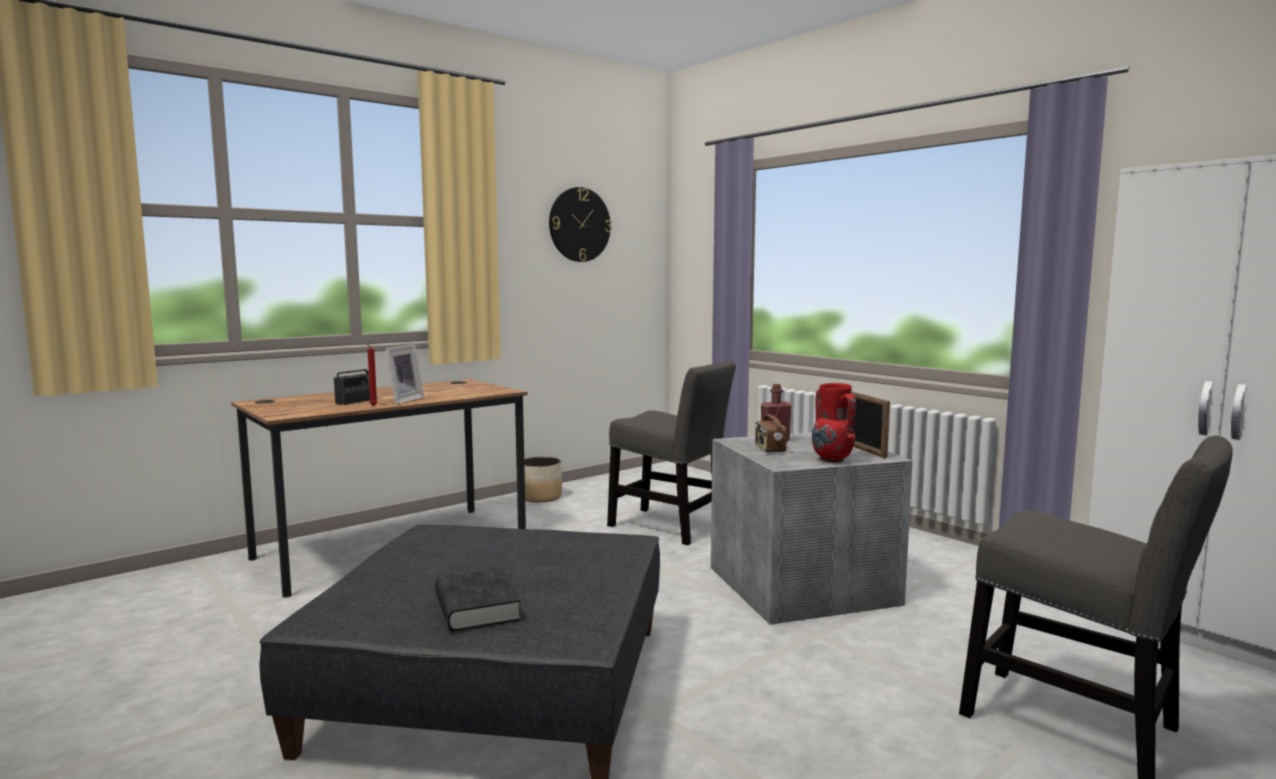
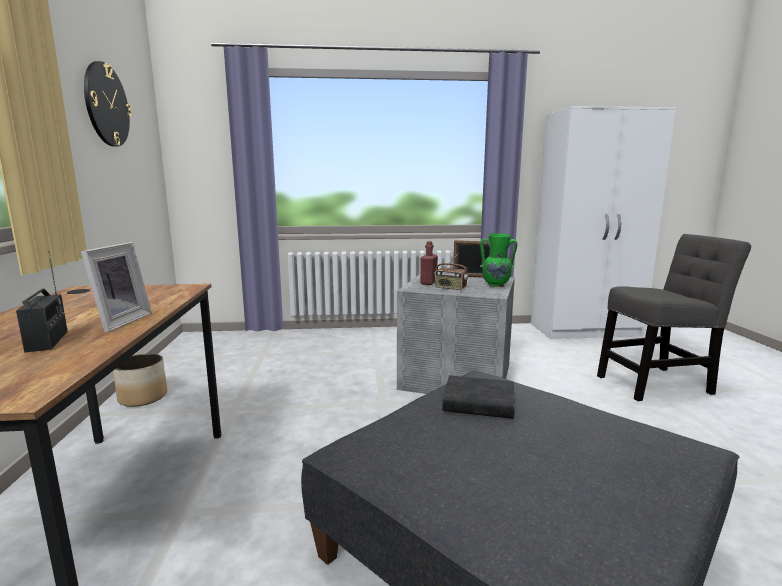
camera: 55 degrees left, 5 degrees up
(372, 405) = (107, 337): red candle -> none
(402, 400) = (118, 322): picture frame -> picture frame turned 45 degrees clockwise
(477, 608) = (611, 479): black book -> black book (478, 403)
(671, 527) = (307, 375): grey chair -> none
(832, 460) = (496, 285): red vase -> green vase

